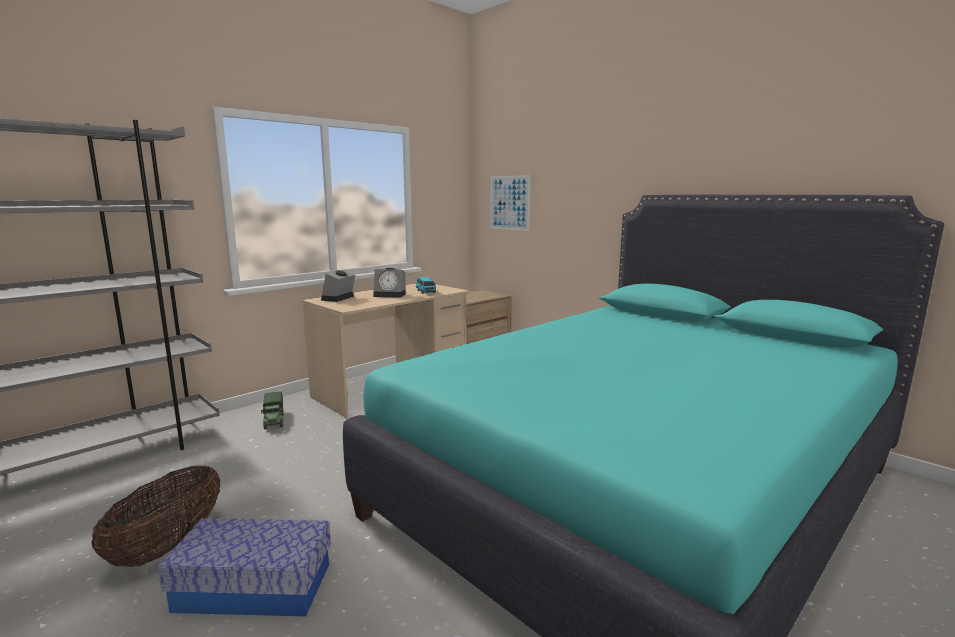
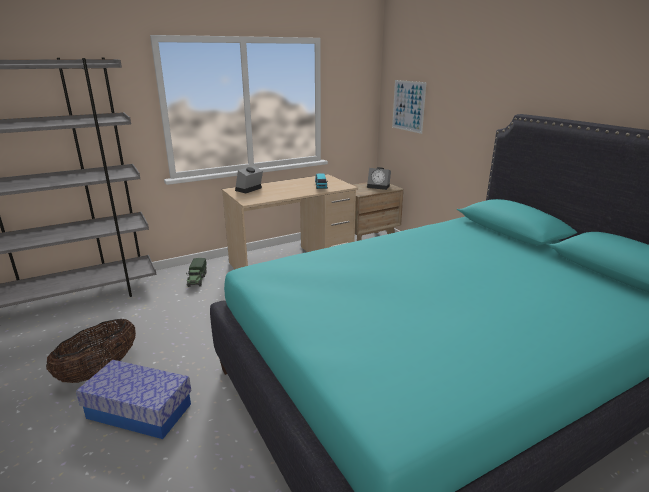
camera: 15 degrees right, 10 degrees up
(391, 295) = (291, 188): alarm clock -> alarm clock (379, 186)

